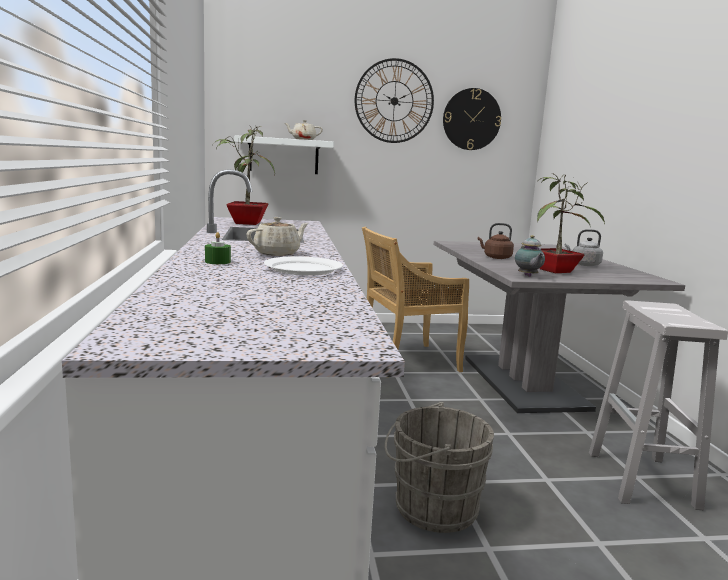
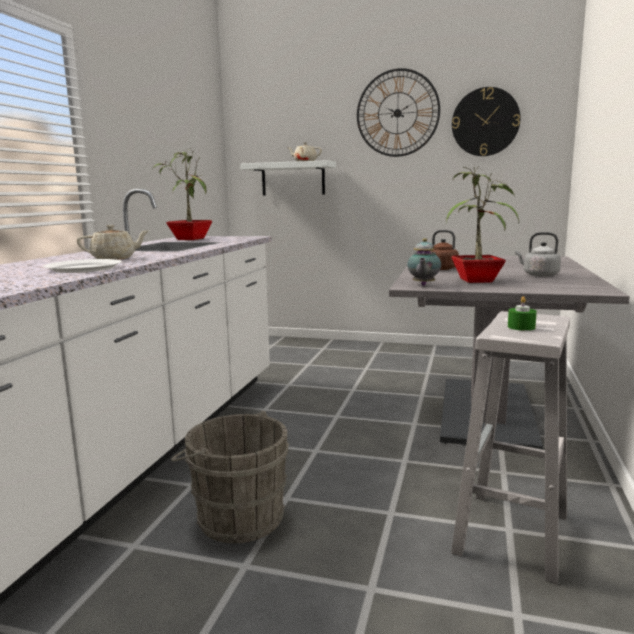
camera: 25 degrees right, 0 degrees up
(217, 262) = (36, 264): green candle -> green candle (521, 327)
(406, 360) = (378, 379): beige chair -> none

